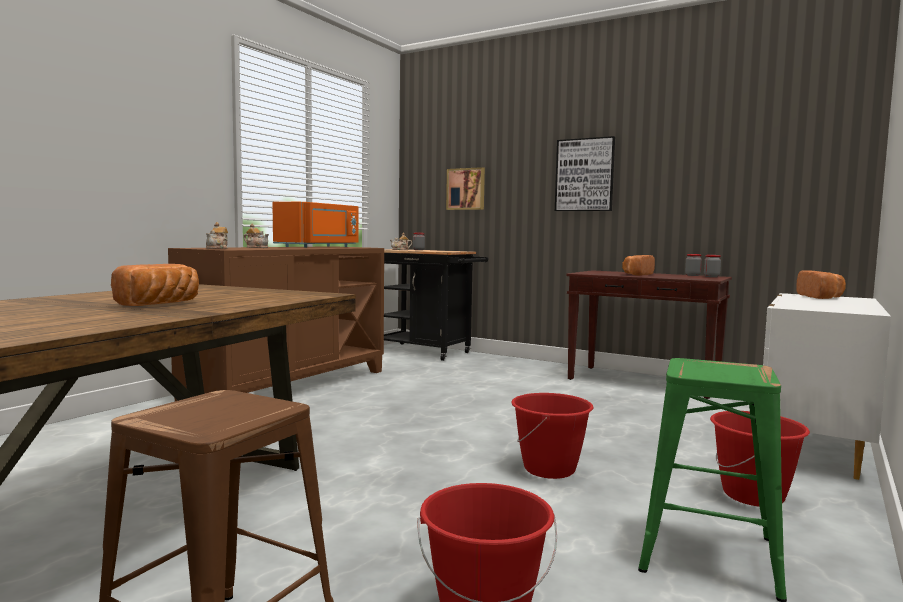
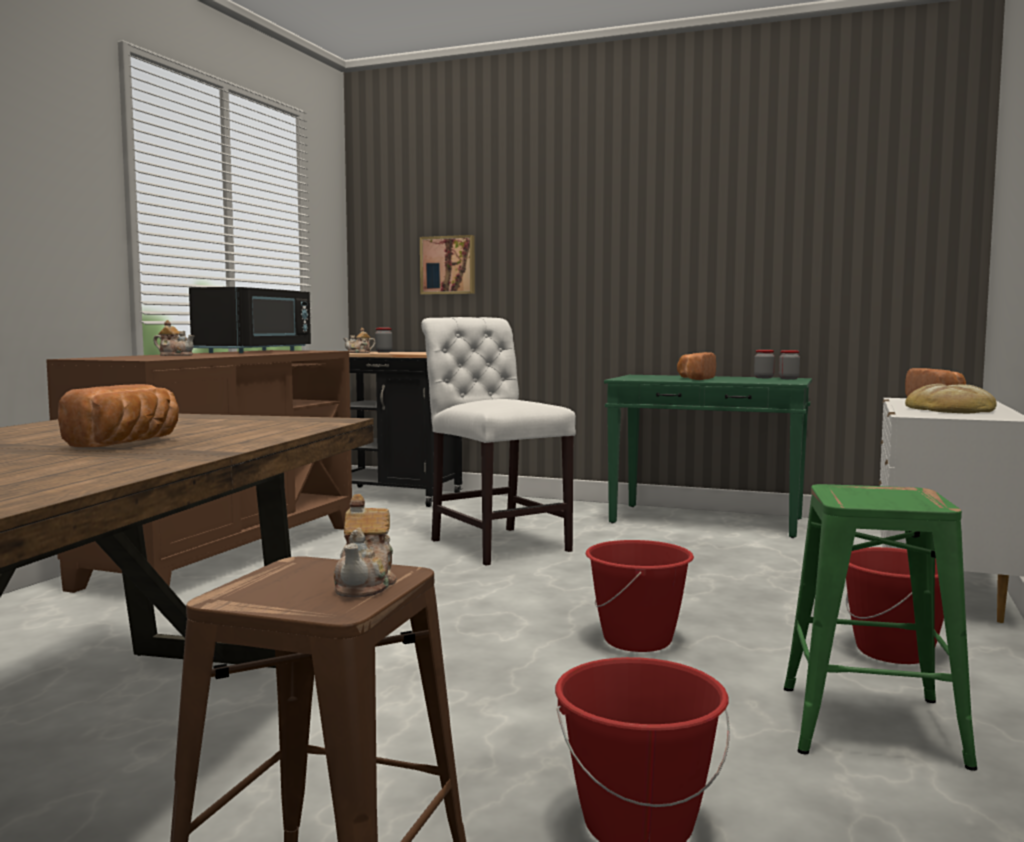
camera: 10 degrees left, 0 degrees up
(217, 248) = (126, 358): teapot -> teapot (366, 584)
(319, 247) = (257, 351): orange microwave -> black microwave
(478, 389) = (496, 543): none -> white chair
(584, 175) = (615, 246): picture -> none
(644, 382) = (708, 521): brown console table -> green console table
(826, 303) = (951, 409): none -> bread

